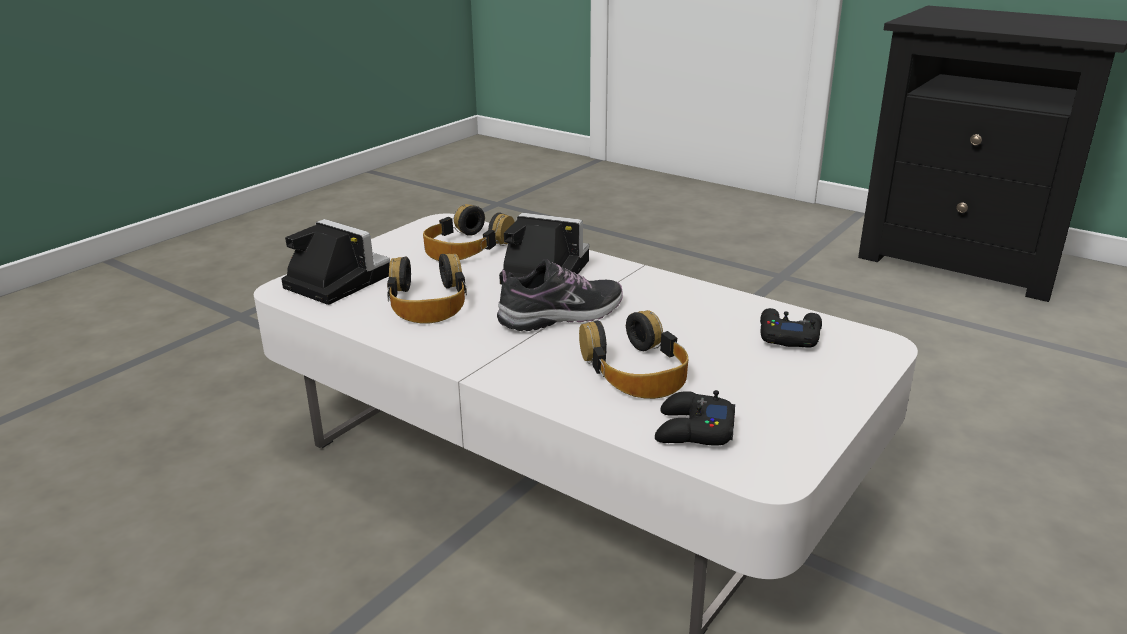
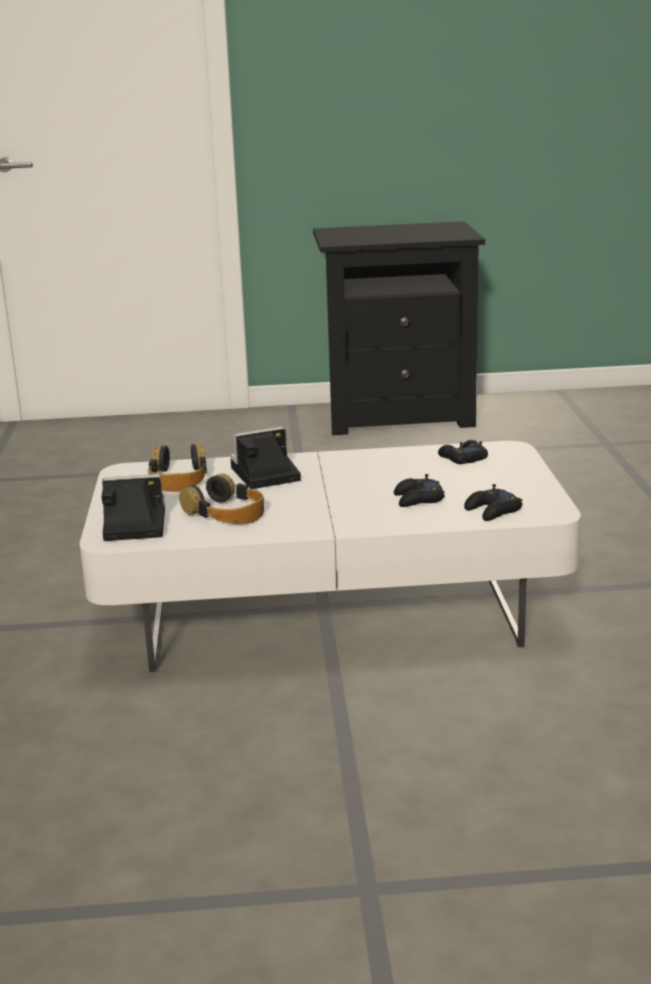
camera: 40 degrees left, 5 degrees down
(562, 315) = (325, 490): shoe -> none
(635, 370) = (418, 499): headphones -> black game controller

